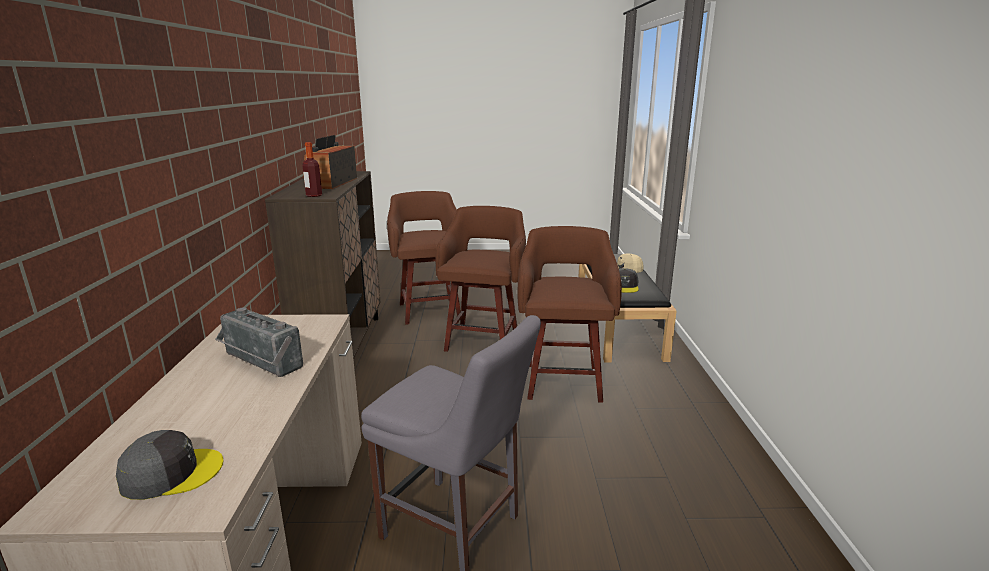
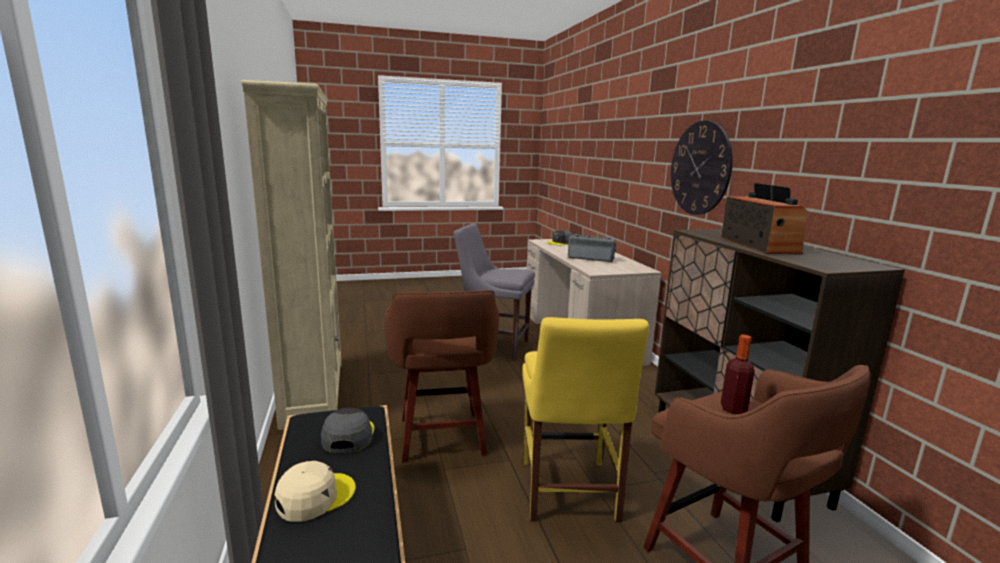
camera: 165 degrees right, 5 degrees down
(218, 148) = (700, 168): none -> wall clock
(314, 195) = (705, 231): bottle -> bottle (733, 409)
(483, 339) = (568, 493): brown stool -> yellow chair
(724, 451) = (314, 392): none -> beige bookcase

